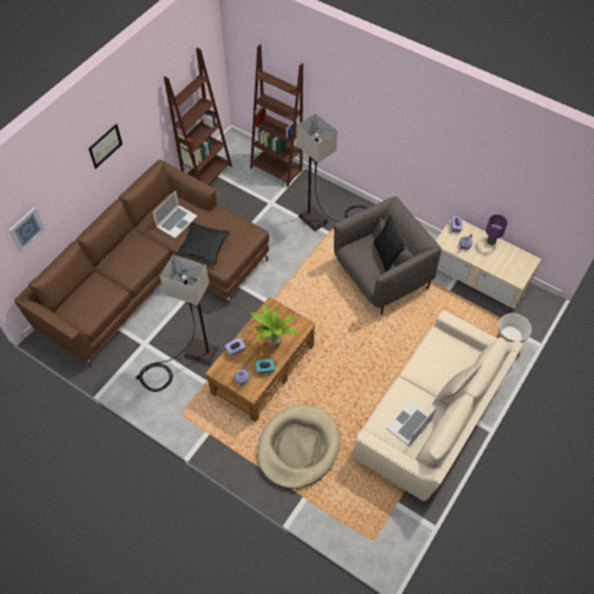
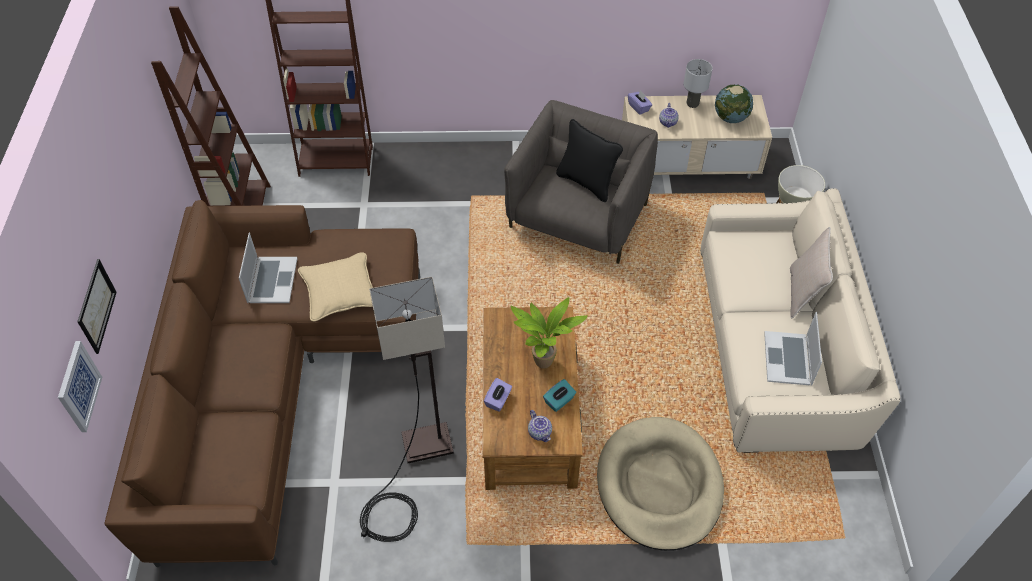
camera: 35 degrees left, 5 degrees down
(105, 146) = (123, 201): picture -> picture (96, 306)
(203, 246) = (340, 291): black pillow -> beige pillow
(338, 218) = (468, 180): floor lamp -> none
(490, 242) = (692, 104): purple table lamp -> white table lamp
(507, 263) = (730, 118): none -> globe

